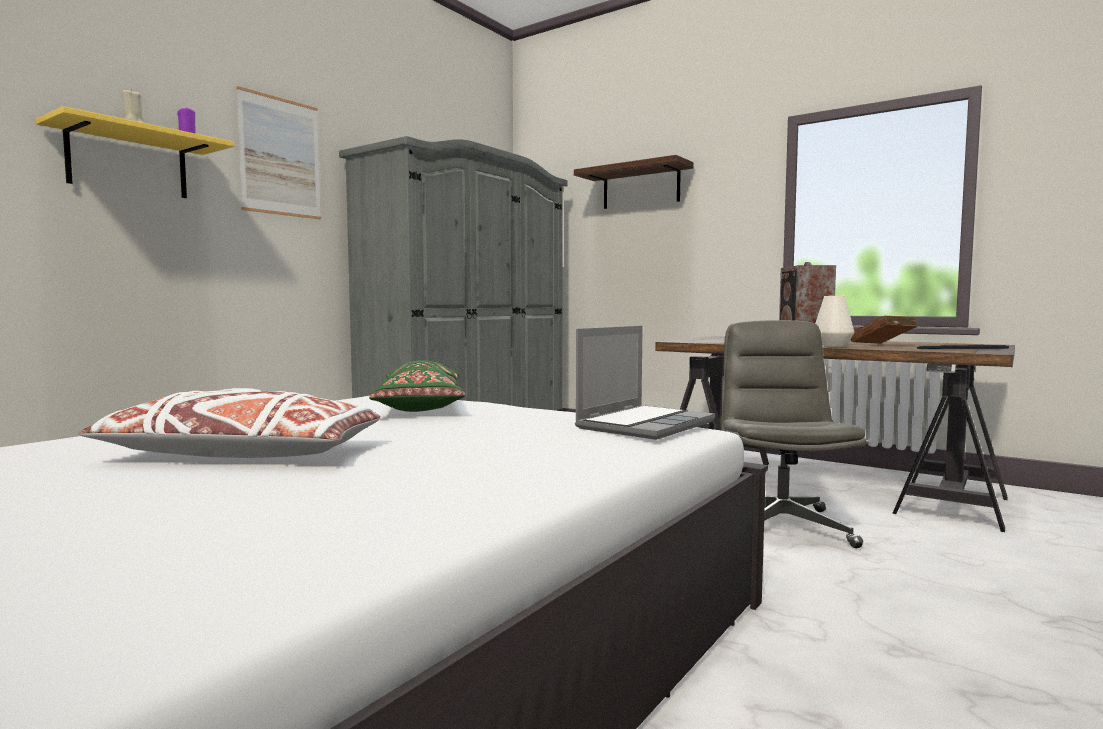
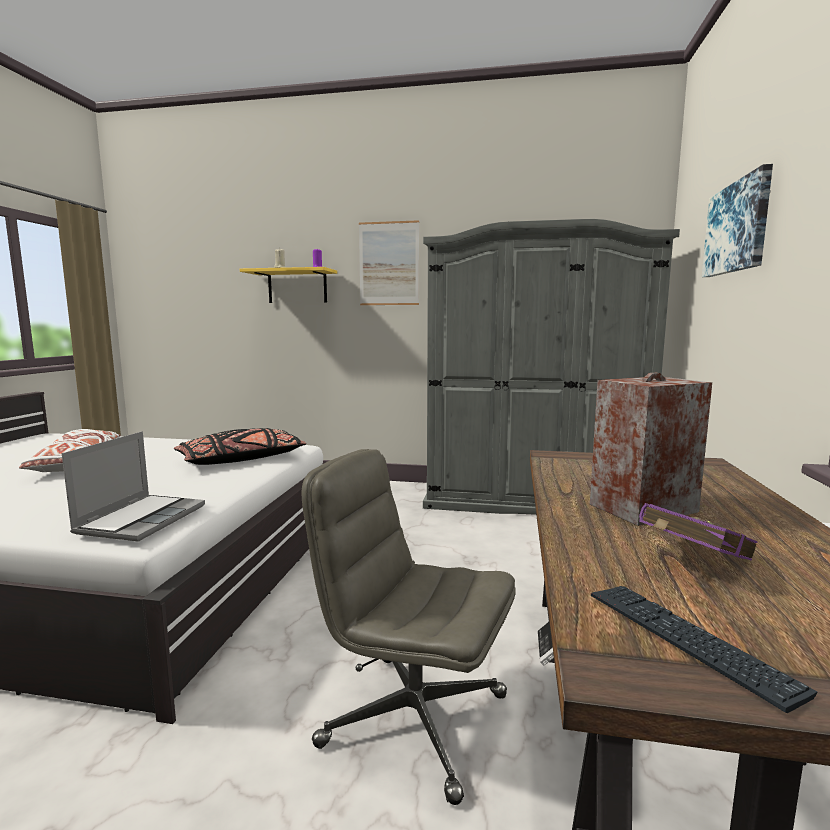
camera: 65 degrees right, 5 degrees up
(421, 405) = (242, 459): green pillow -> black pillow
(641, 187) = (737, 228): shelf -> picture
(645, 424) = (142, 519): laptop -> laptop turned 90 degrees counterclockwise
(780, 526) = (412, 719): grey office chair -> grey office chair turned 135 degrees counterclockwise
(832, 346) = (577, 526): white vase -> none
(883, 345) = (691, 562): brown book -> purple book

